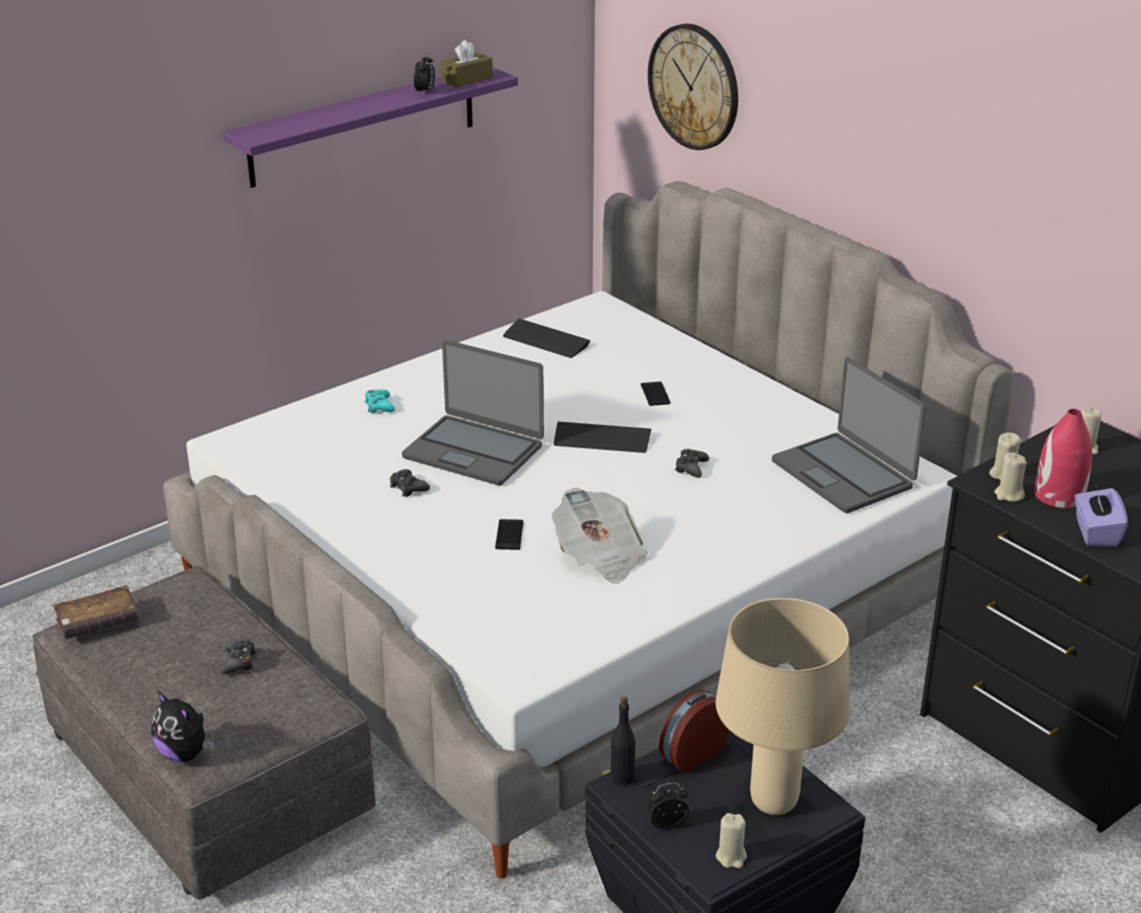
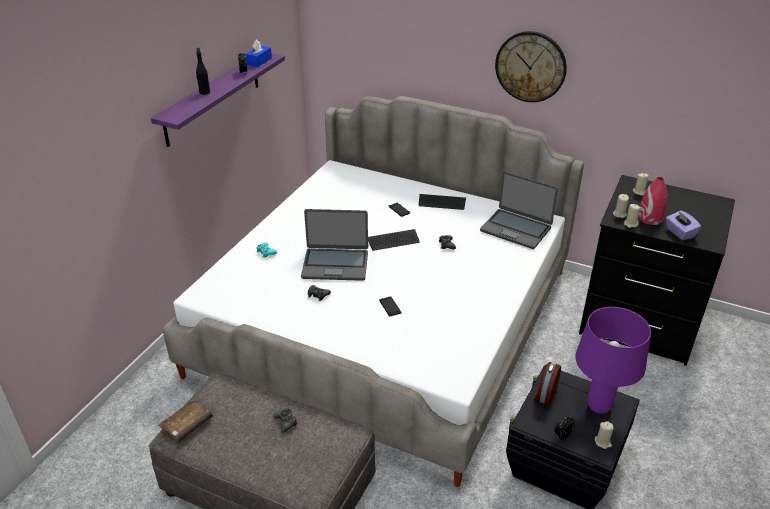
camera: 25 degrees left, 5 degrees up
(185, 753) = (296, 487): plush toy -> none
(467, 79) = (259, 61): brown tissue box -> blue tissue box
(546, 340) = (323, 193): keyboard -> keyboard (442, 203)
(599, 557) = (442, 305): newspaper -> none
(622, 777) = (524, 418): black bottle -> black bottle (204, 92)
(694, 86) = (372, 45): wall clock -> wall clock (530, 66)
(775, 802) = (599, 406): beige table lamp -> purple table lamp

